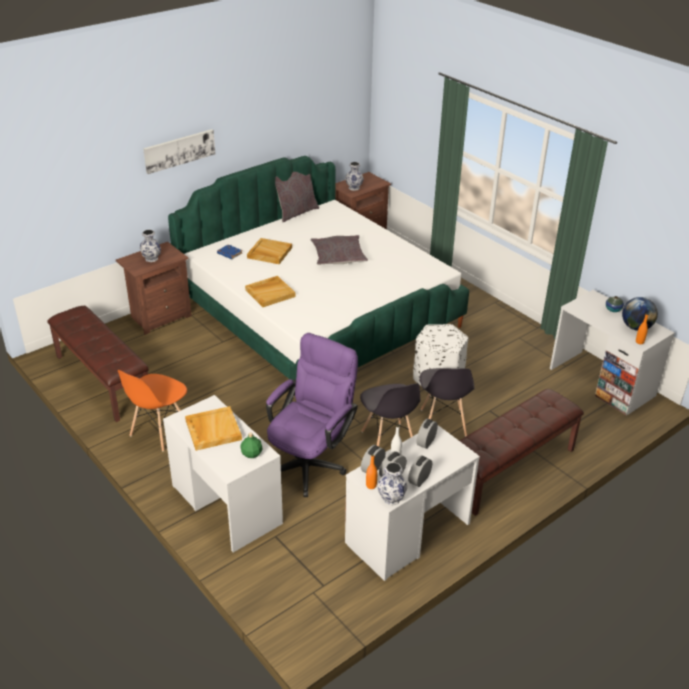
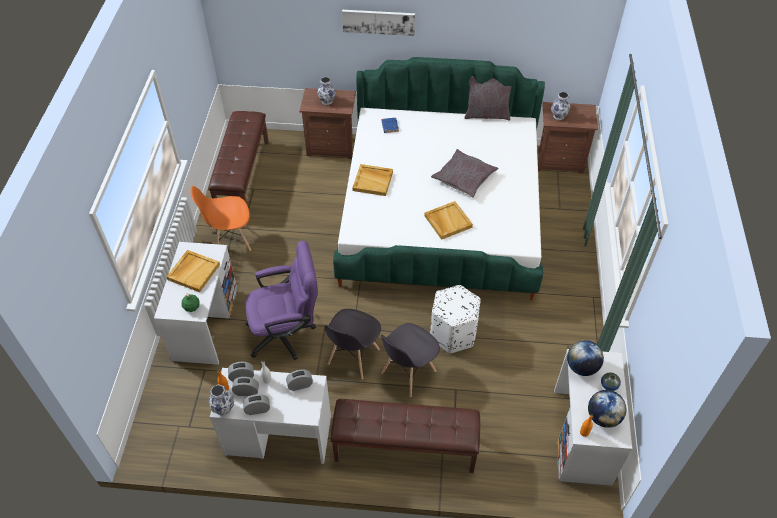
camera: 45 degrees right, 15 degrees up
(269, 253) = (418, 143): beige tray -> beige tray (447, 221)
(584, 310) = (581, 367): none -> globe

